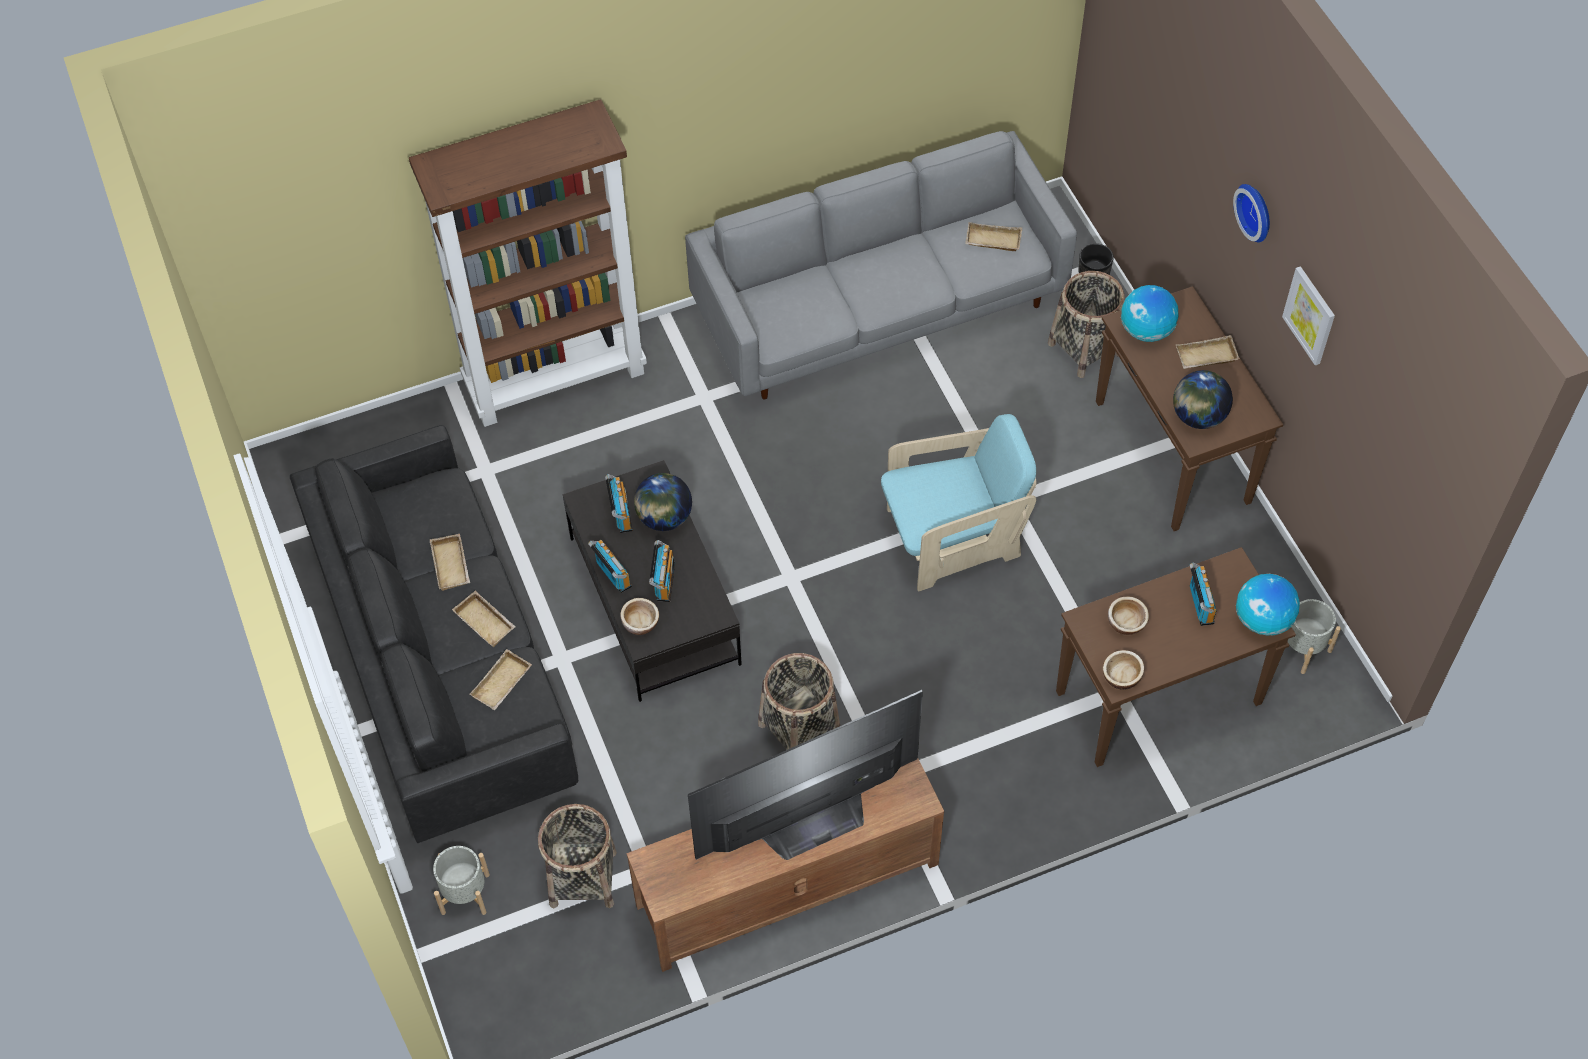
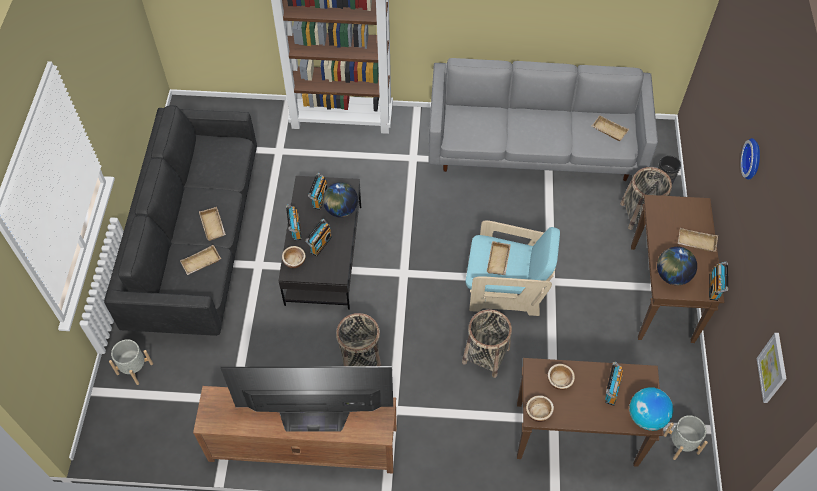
camera: 25 degrees right, 0 degrees up
(452, 565) = (215, 189): beige tray -> beige tray (499, 261)
(583, 878) = (198, 389): basket -> basket (485, 355)
(1146, 331) = (667, 213): globe -> none
(1262, 409) = (715, 287): none -> radio
(1310, 315) = (759, 237): picture -> picture (773, 368)

